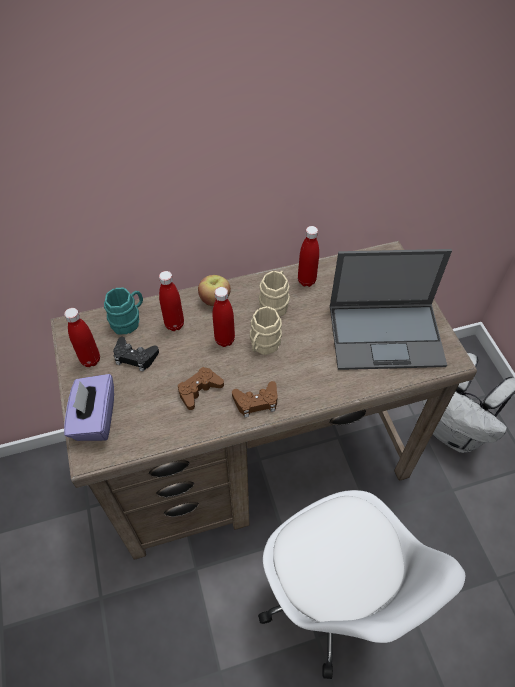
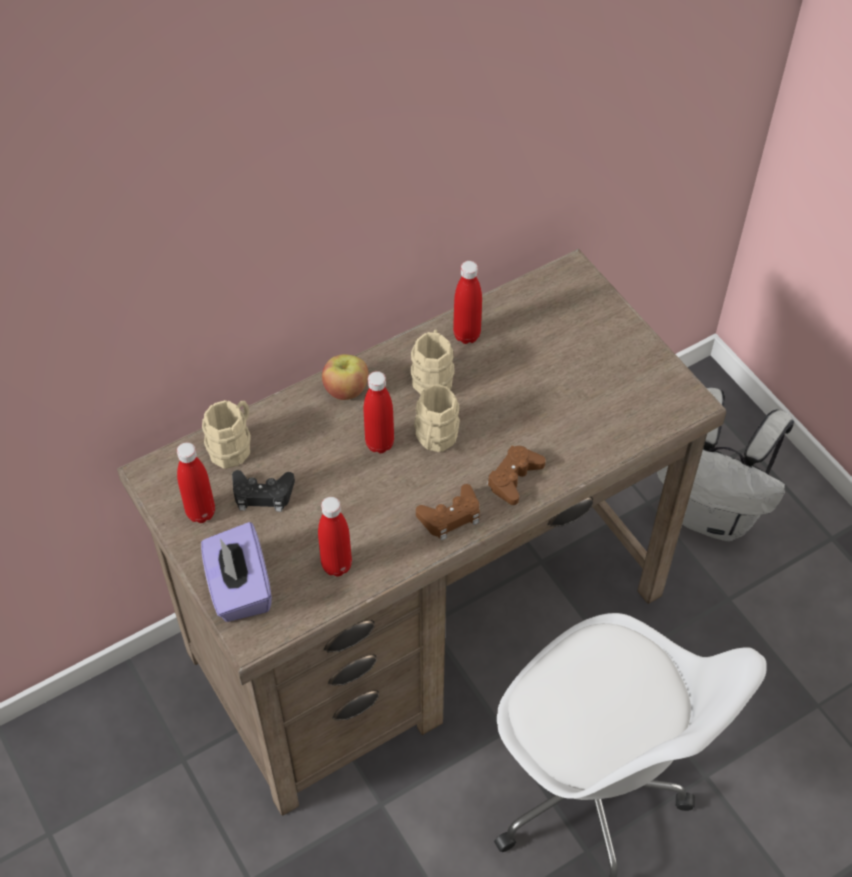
camera: 15 degrees left, 0 degrees up
(129, 320) = (233, 445): turquoise mug -> beige mug
(174, 324) = (301, 437): red bottle -> red bottle (336, 565)
(199, 390) = (368, 519): brown game controller -> brown game controller (514, 478)
(387, 335) = (598, 388): laptop -> none

